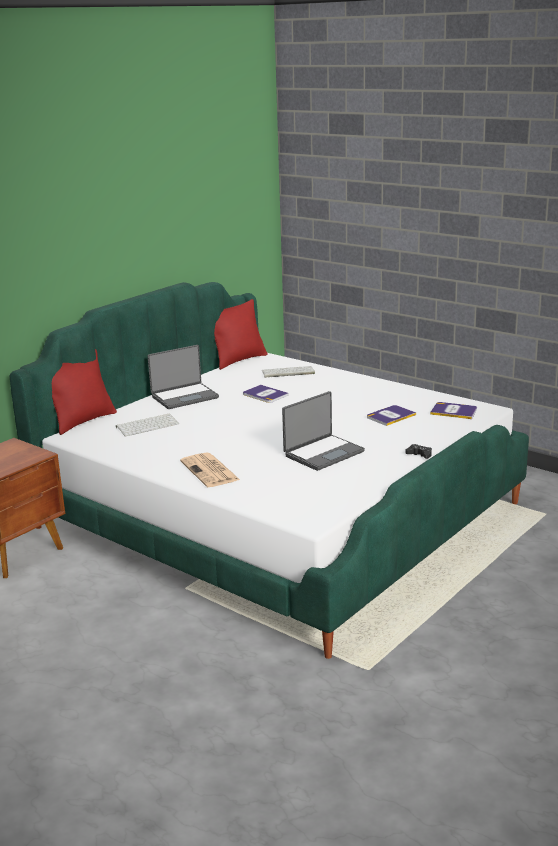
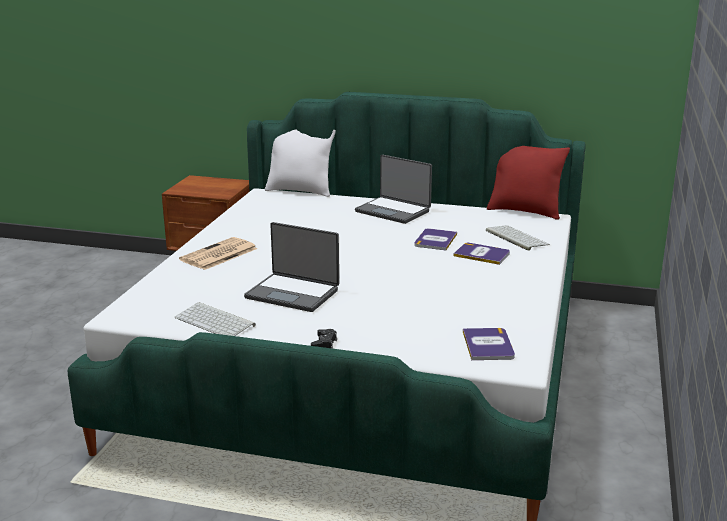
camera: 65 degrees right, 0 degrees up
(83, 421) = (300, 191): red pillow -> white pillow
(148, 425) = (309, 212): keyboard -> keyboard (216, 321)
(390, 416) = (433, 310): book -> book (482, 254)

